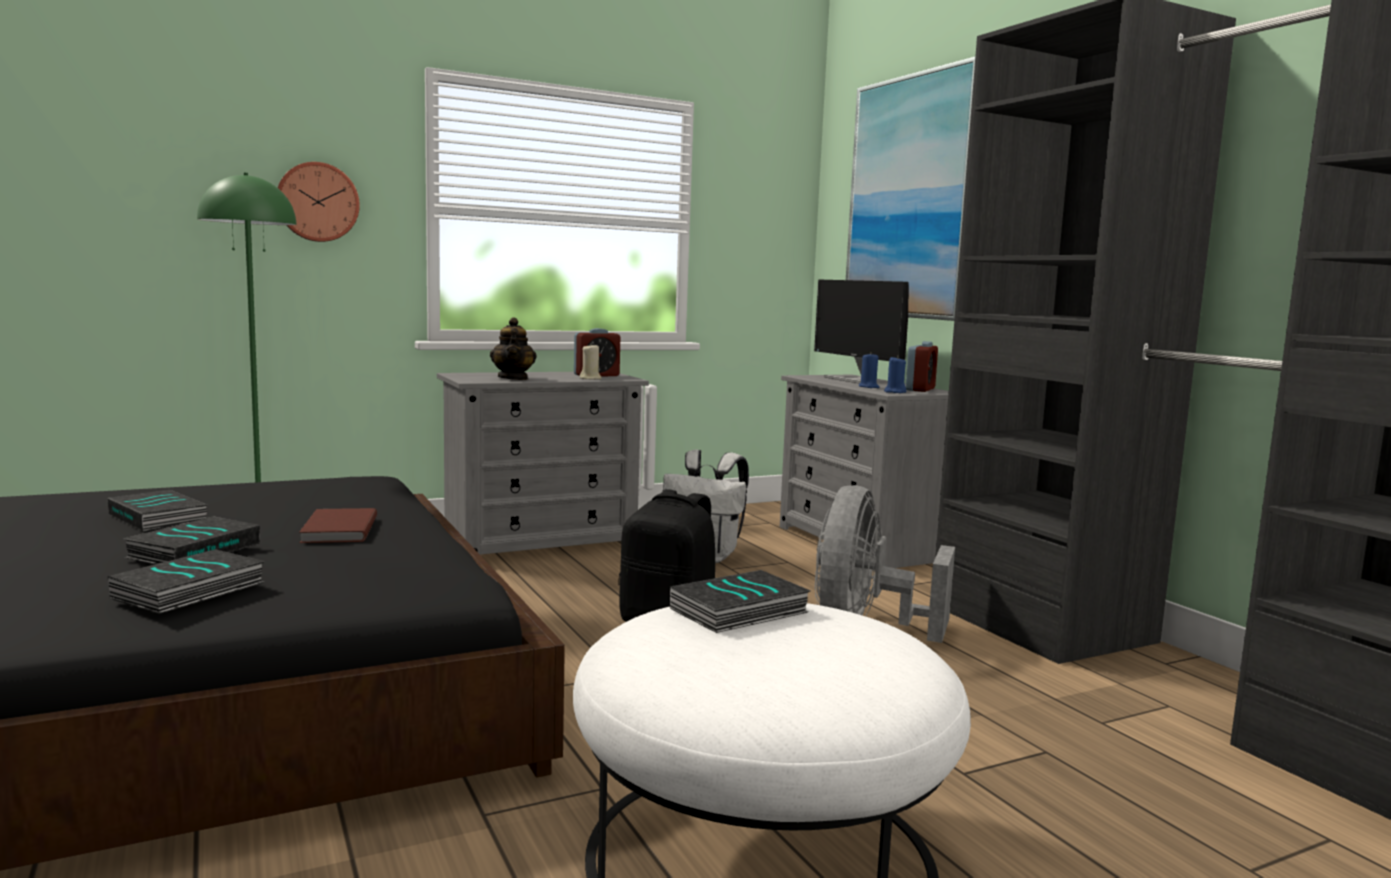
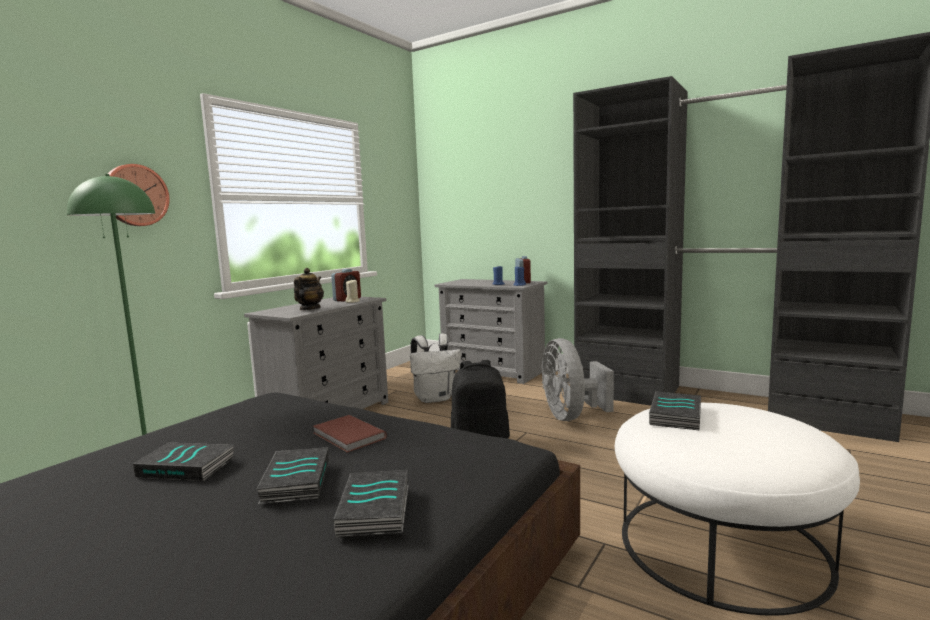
camera: 30 degrees left, 0 degrees up
(513, 378) = (309, 309): teapot -> teapot turned 120 degrees counterclockwise
(856, 380) = (479, 282): monitor -> none
(910, 197) = (491, 178): picture -> none

